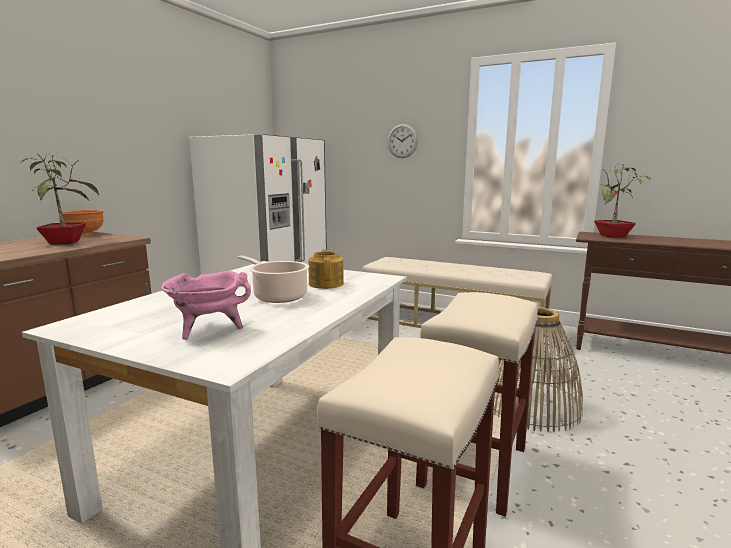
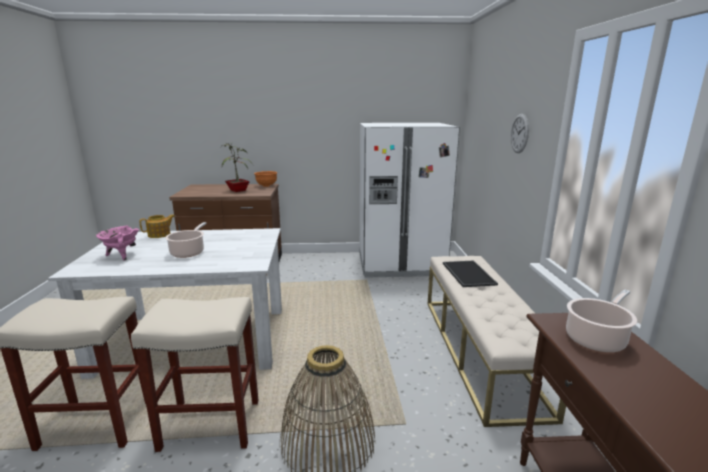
camera: 60 degrees right, 5 degrees up
(326, 284) = (226, 255): teapot -> teapot (160, 234)
(416, 264) = (467, 273): none -> tray
(613, 236) = (596, 338): potted plant -> cooking pot

